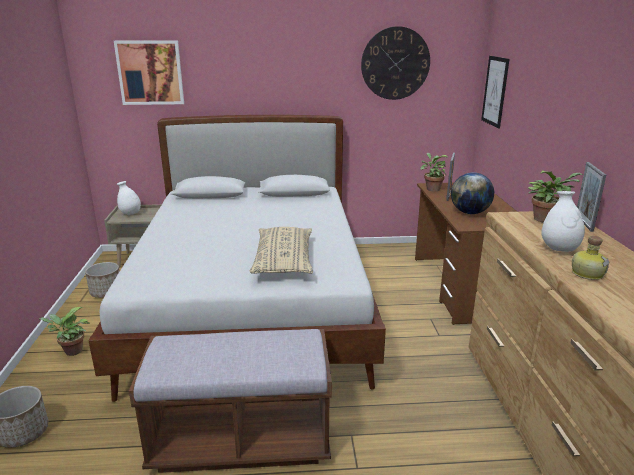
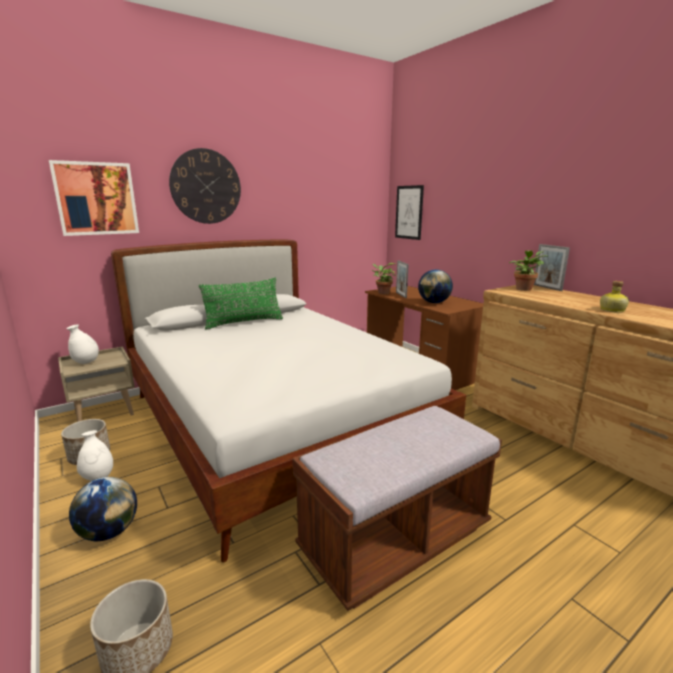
camera: 30 degrees left, 5 degrees down
(71, 352) = (109, 532): potted plant -> globe
(254, 201) = (244, 322): none -> green pillow
(284, 261) = (349, 359): beige pillow -> none
(395, 63) = (330, 192): wall clock -> wall clock (206, 186)
(559, 250) = (569, 302): white vase -> white vase (98, 477)

